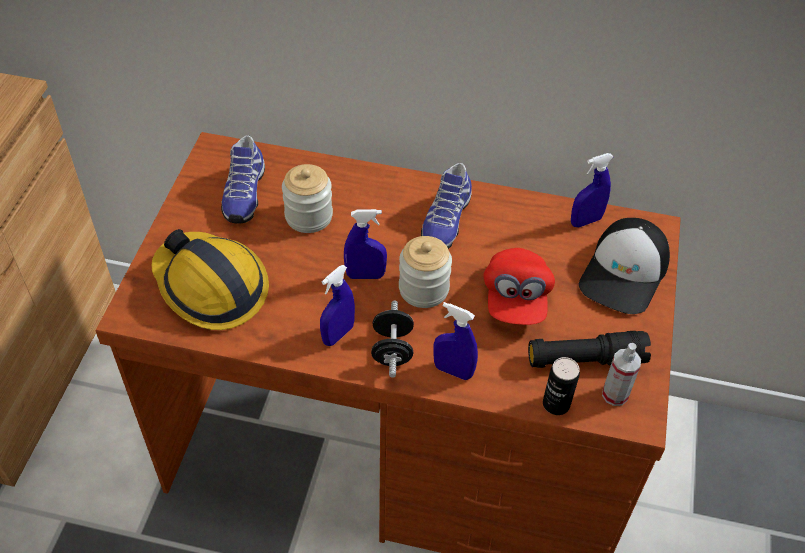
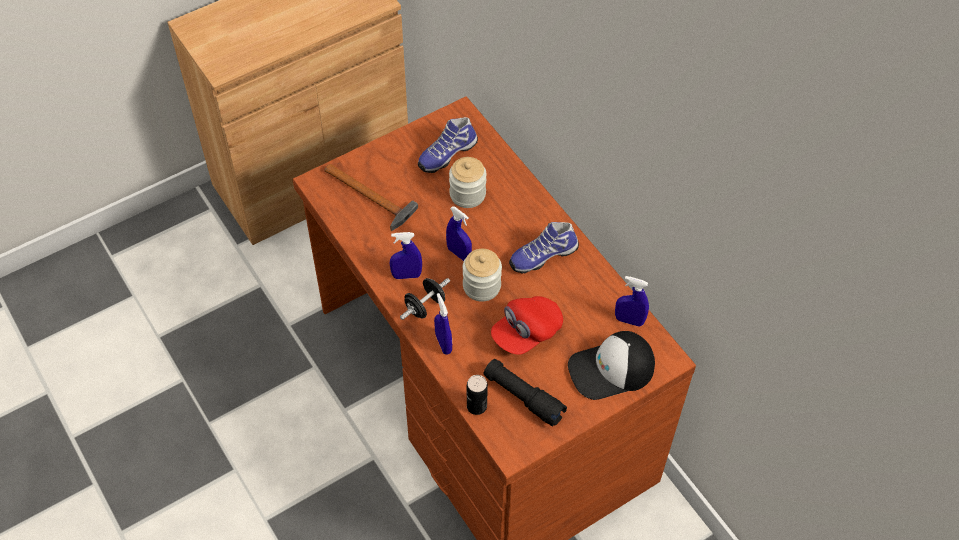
camera: 45 degrees right, 5 degrees up
(211, 287) = (371, 198): hard hat -> hammer
(615, 394) = (515, 428): spray bottle -> none

